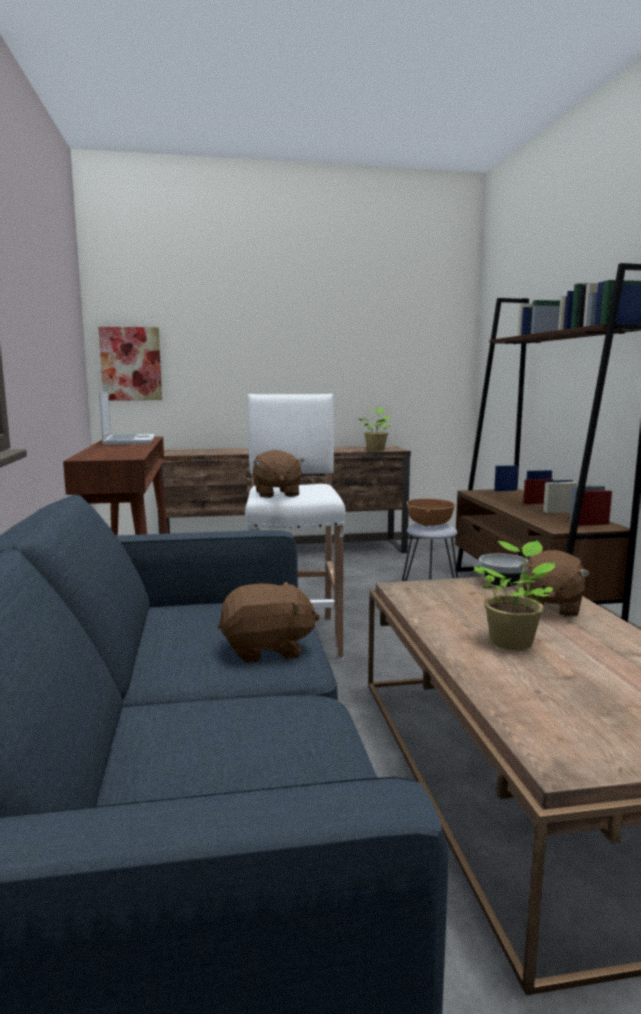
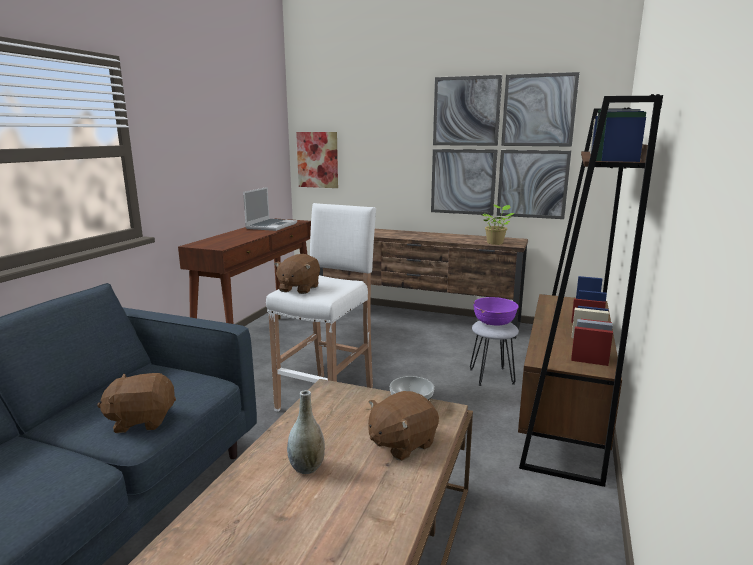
camera: 30 degrees right, 5 degrees up
(267, 650) = (142, 420): brown plush toy -> brown plush toy turned 150 degrees clockwise
(360, 347) = (499, 147): none -> picture
(430, 525) = (494, 323): brown bowl -> purple bowl
(512, 641) = (307, 467): potted plant -> grey vase

